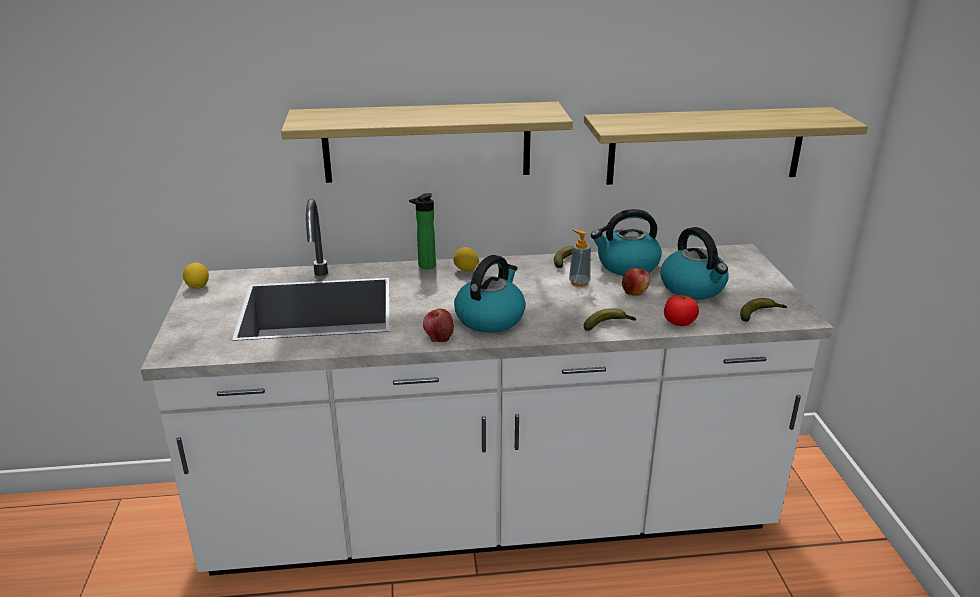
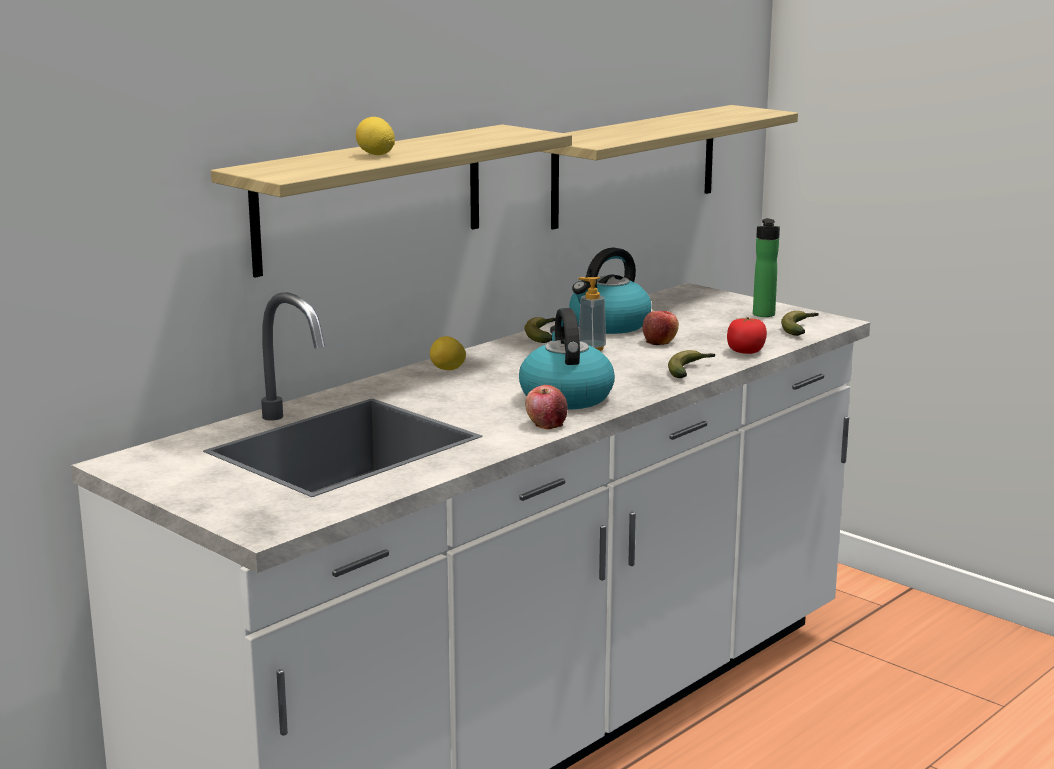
camera: 40 degrees left, 10 degrees down
(198, 286) = (130, 471): lemon -> lemon (375, 154)
(424, 266) = (392, 379): bottle -> bottle (764, 315)
(693, 288) = (706, 325): kettle -> none

